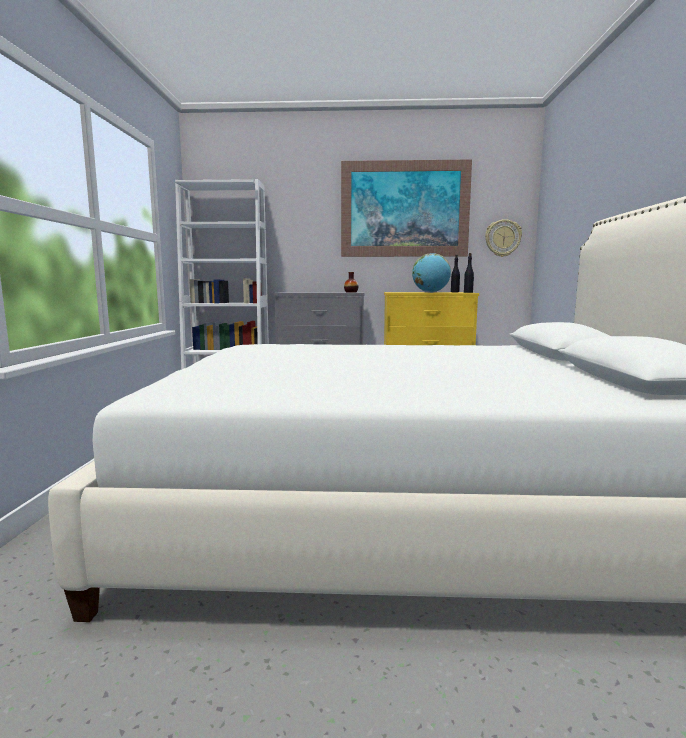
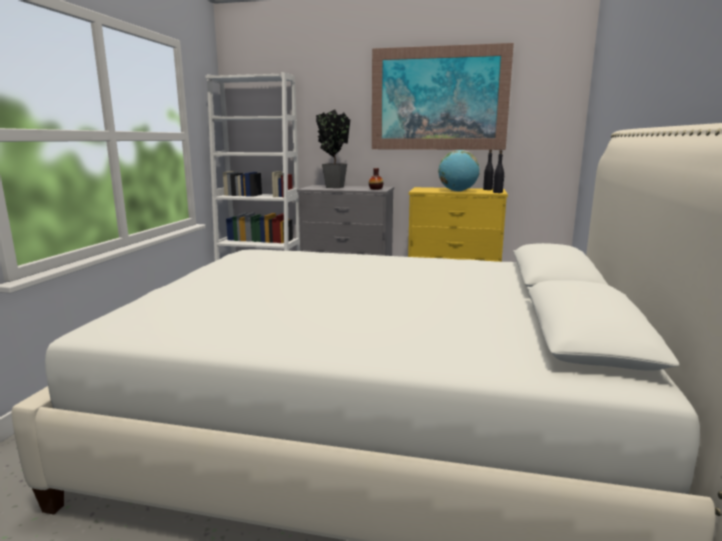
camera: 10 degrees right, 5 degrees up
(306, 292) = (332, 187): none -> potted plant
(502, 238) = (546, 130): wall clock -> none

